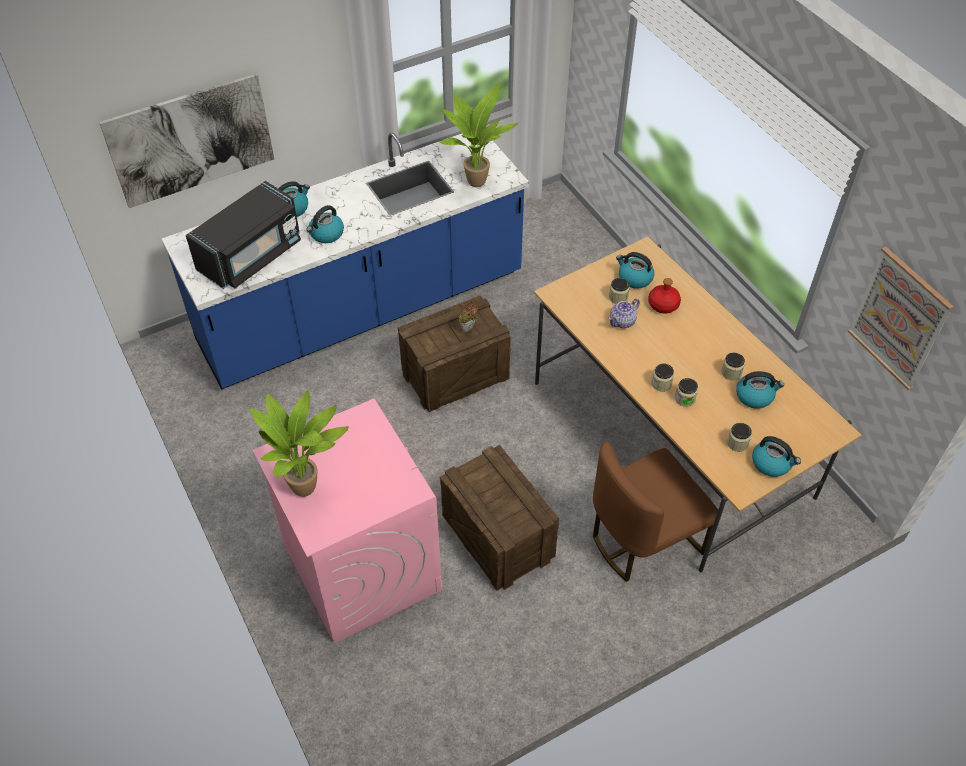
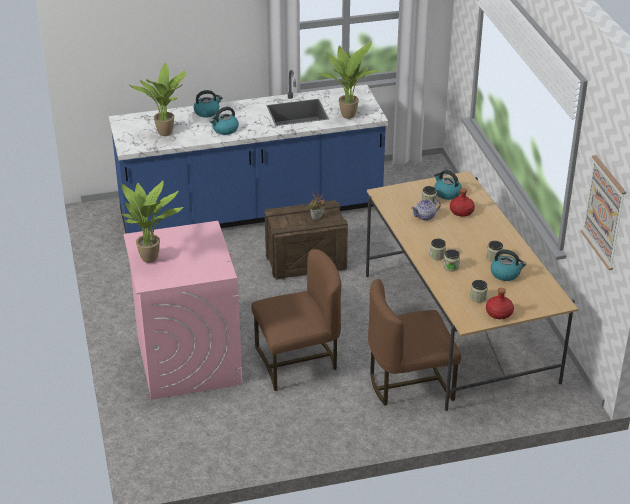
camera: 15 degrees right, 15 degrees down
(191, 140) = (144, 49): picture -> none
(251, 256) = (167, 134): black microwave -> potted plant
(498, 537) = (297, 362): crate -> brown chair
(772, 463) = (499, 313): kettle -> red bottle

